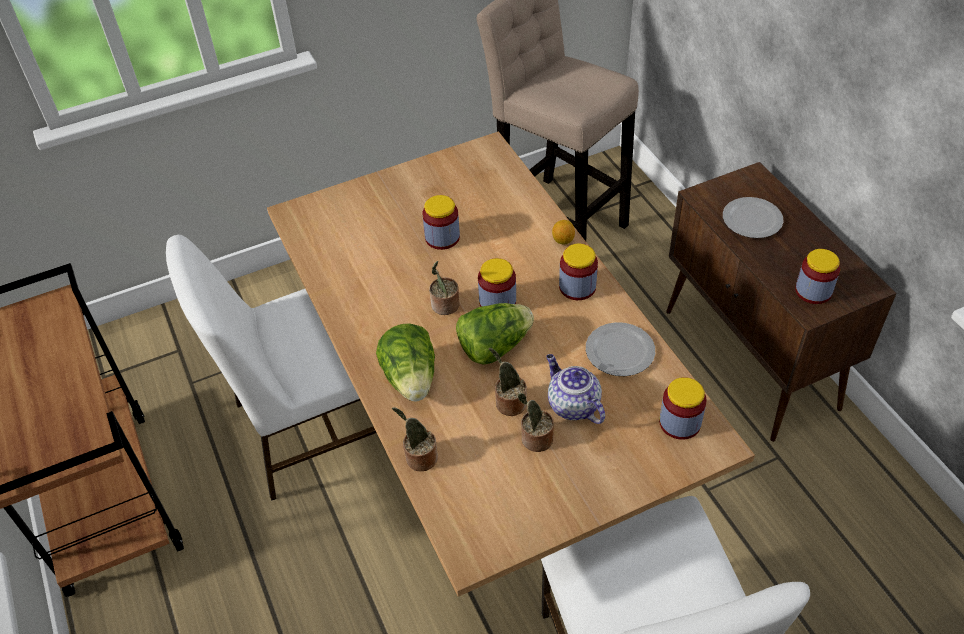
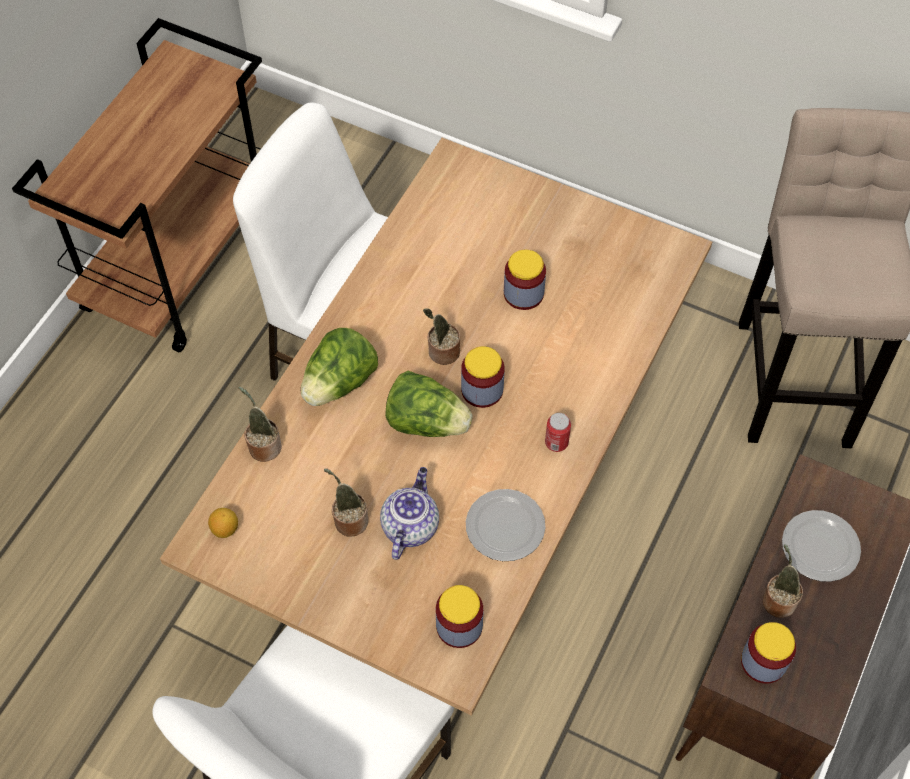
camera: 50 degrees right, 10 degrees up
(508, 403) = (372, 474): potted plant -> potted plant (777, 599)
(563, 240) = (608, 393): lemon -> lemon (225, 529)
(577, 287) = (556, 443): jar -> can

